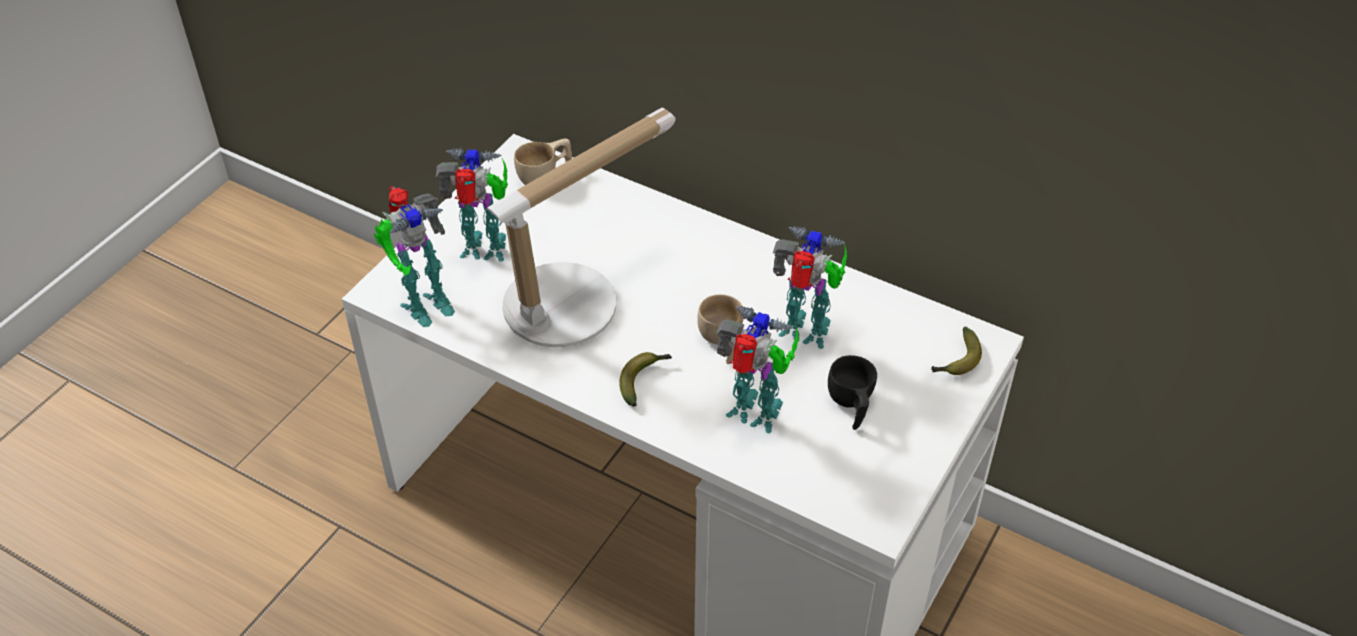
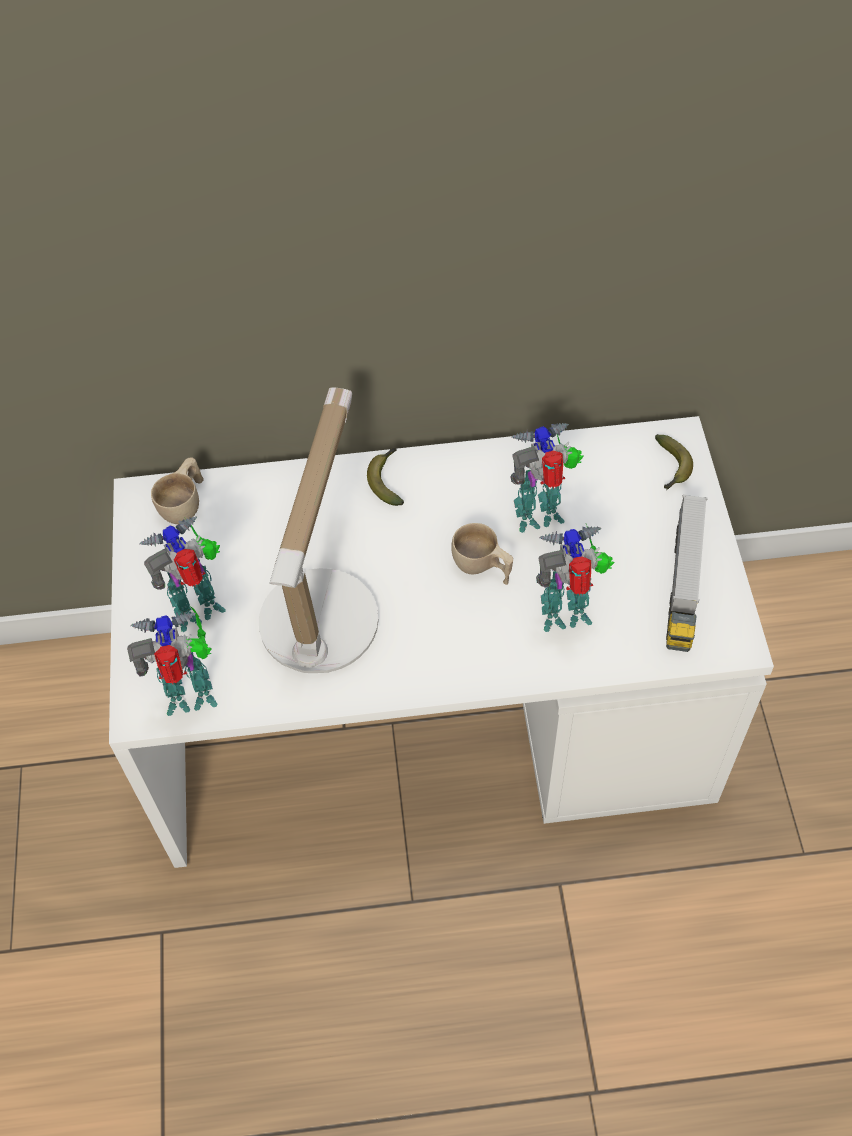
camera: 35 degrees left, 10 degrees up
(424, 304) = (193, 698): toy robot -> toy robot turned 120 degrees counterclockwise
(644, 380) = (451, 643): banana -> banana (387, 480)
(850, 405) = (629, 558): black cup -> none
(878, 450) = (683, 583): none -> toy truck

